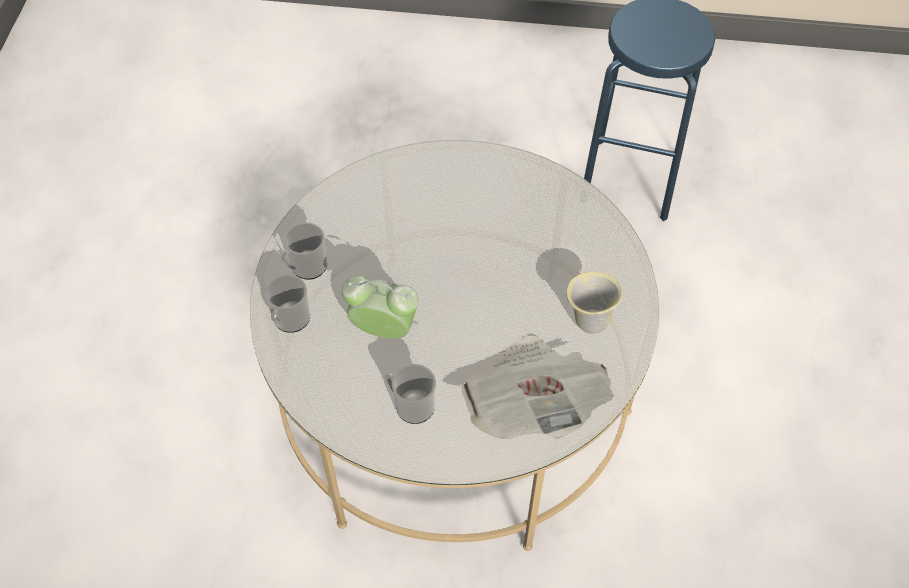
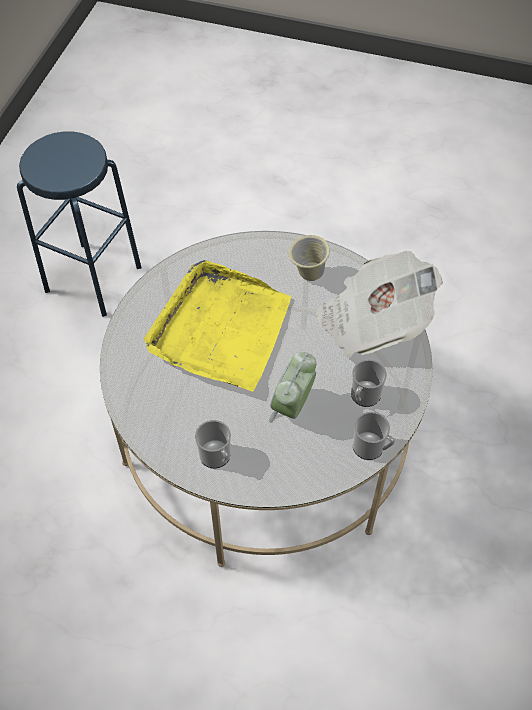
camera: 80 degrees left, 0 degrees up
(289, 321) = (270, 475): mug -> mug (371, 448)
(480, 242) = (220, 329): none -> yellow tray

